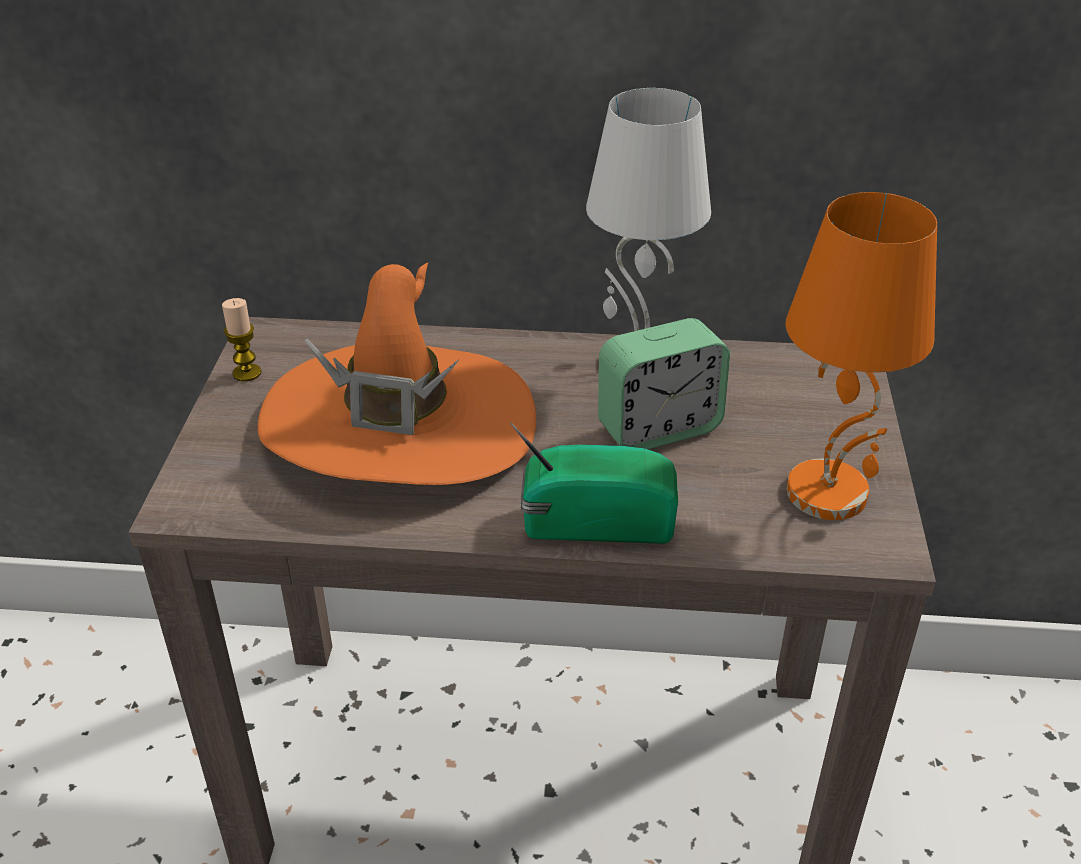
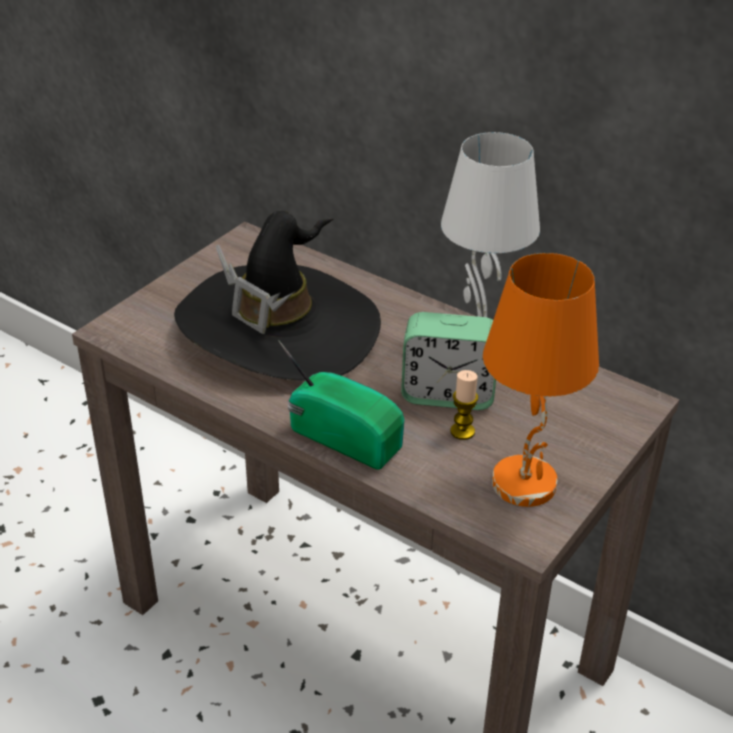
camera: 30 degrees right, 0 degrees up
(247, 373) = (216, 260): candle -> candle (462, 431)
(399, 425) = (279, 328): orange hat -> black hat

